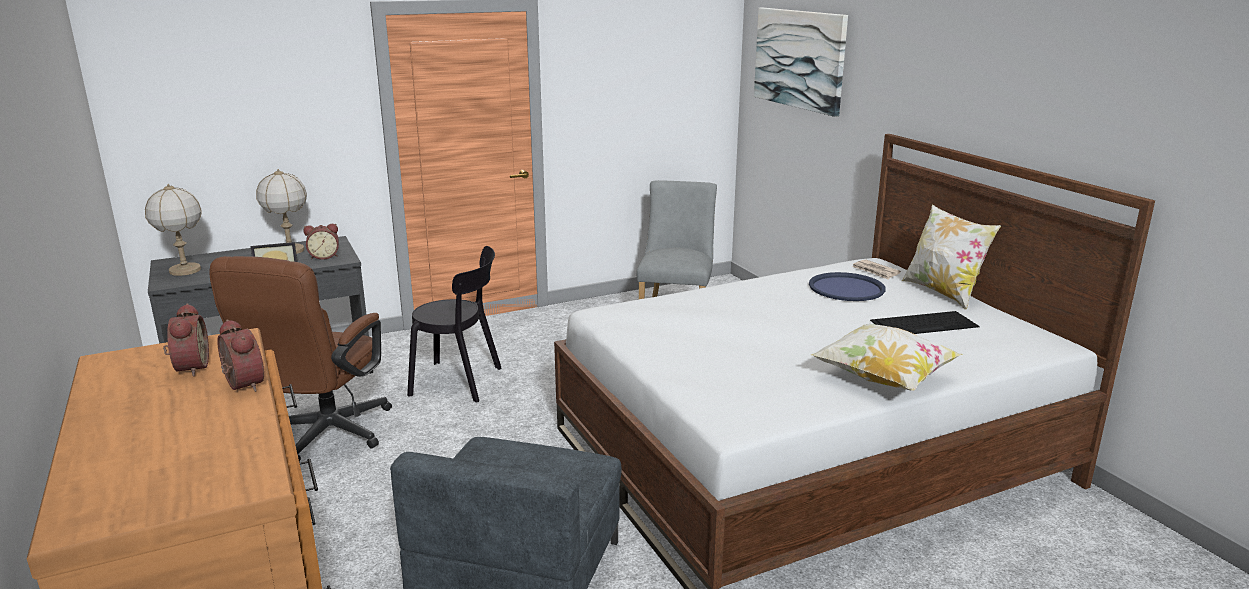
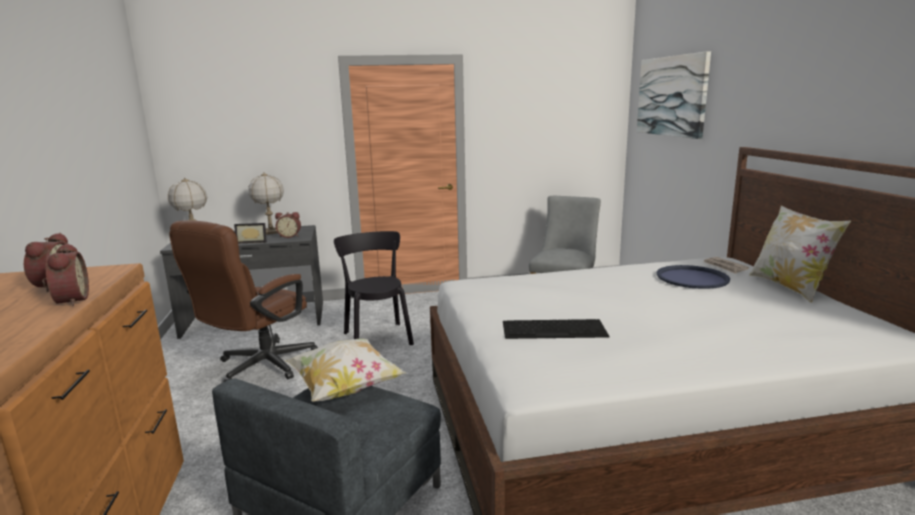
camera: 15 degrees right, 5 degrees down
(460, 382) = (377, 337): black chair -> black chair turned 135 degrees counterclockwise
(883, 379) = (703, 358): pillow -> pillow (345, 388)
(925, 323) = (763, 311): keyboard -> keyboard (554, 329)

